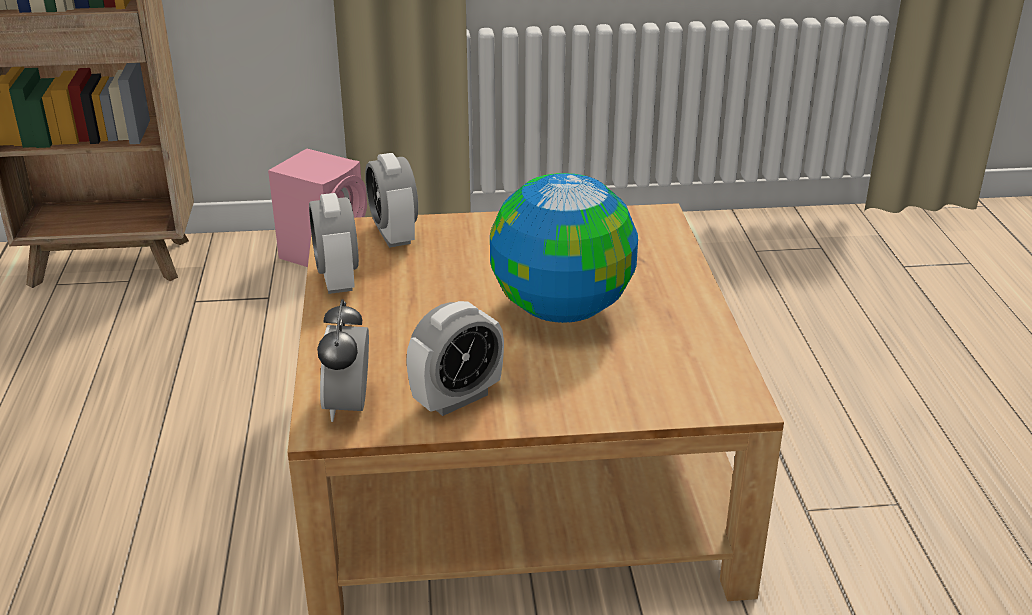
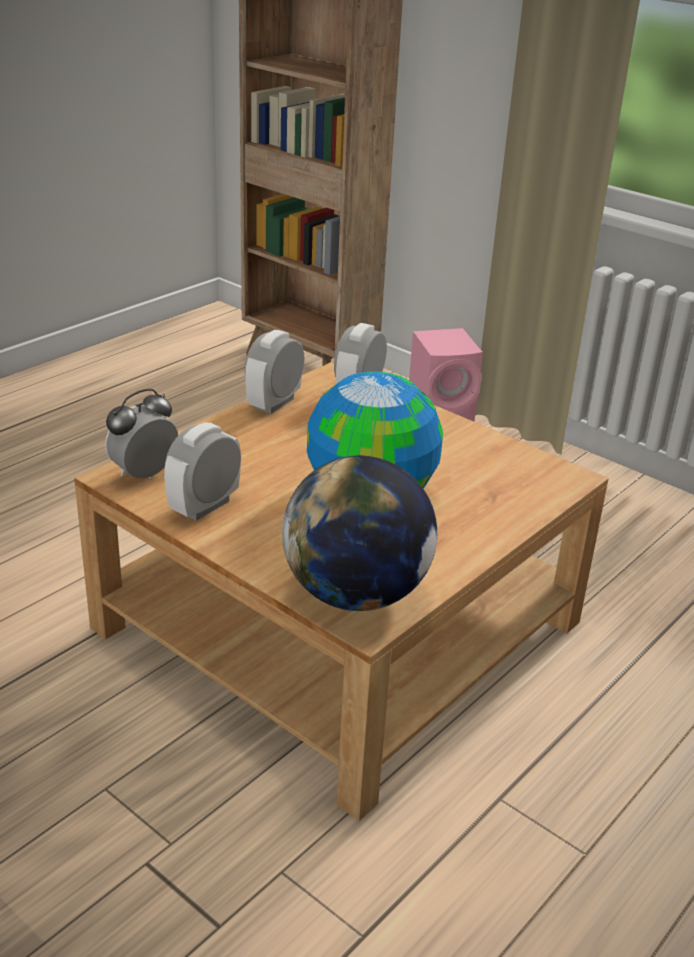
camera: 45 degrees right, 0 degrees up
(457, 398) = (204, 506): alarm clock -> alarm clock turned 120 degrees clockwise
(693, 386) = (356, 594): none -> globe

